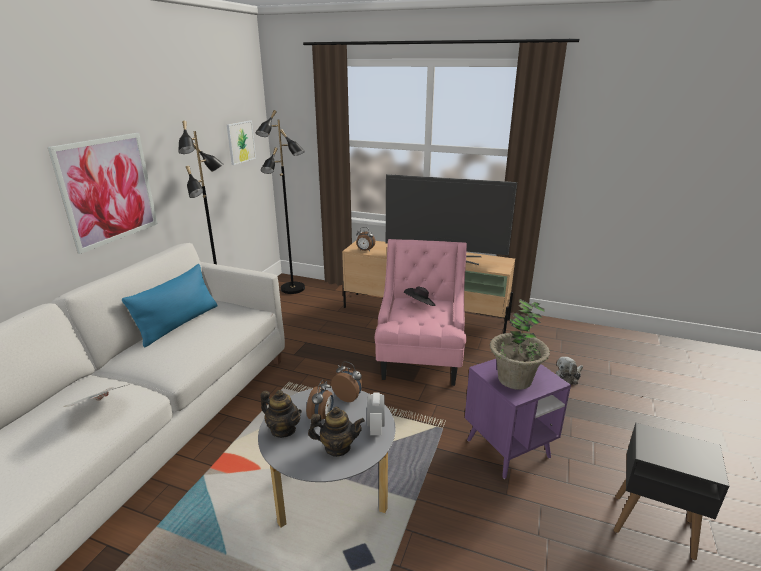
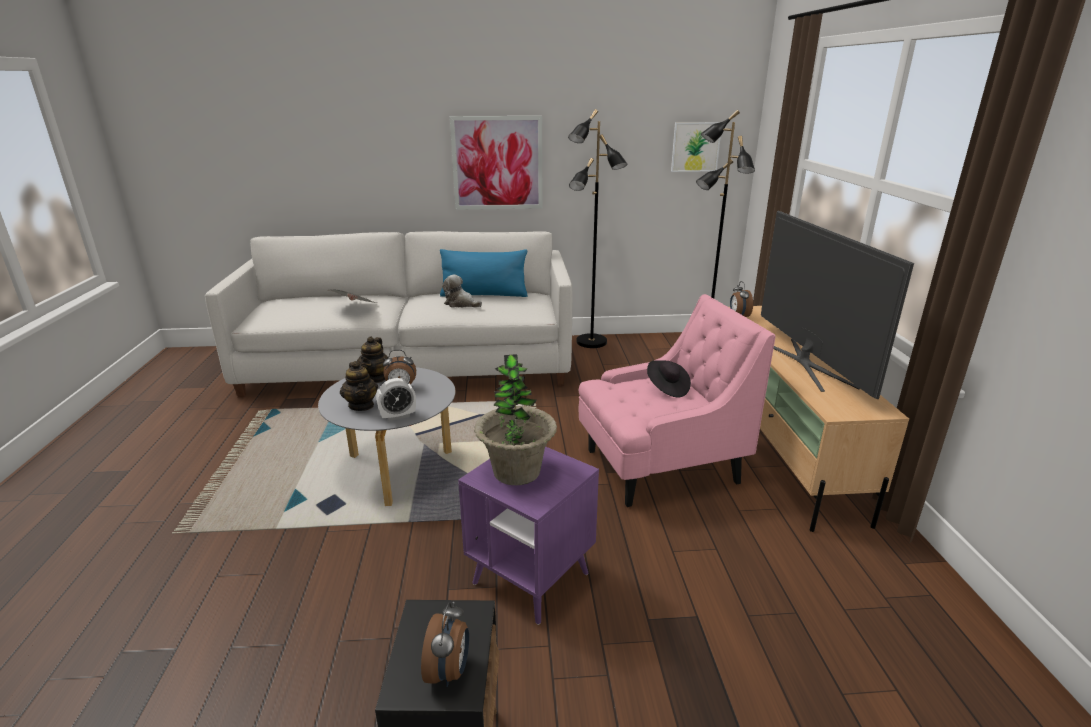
camera: 65 degrees right, 0 degrees up
(348, 397) = (438, 393): alarm clock -> alarm clock (449, 671)
(568, 377) = (765, 627): plush toy -> plush toy (461, 304)

